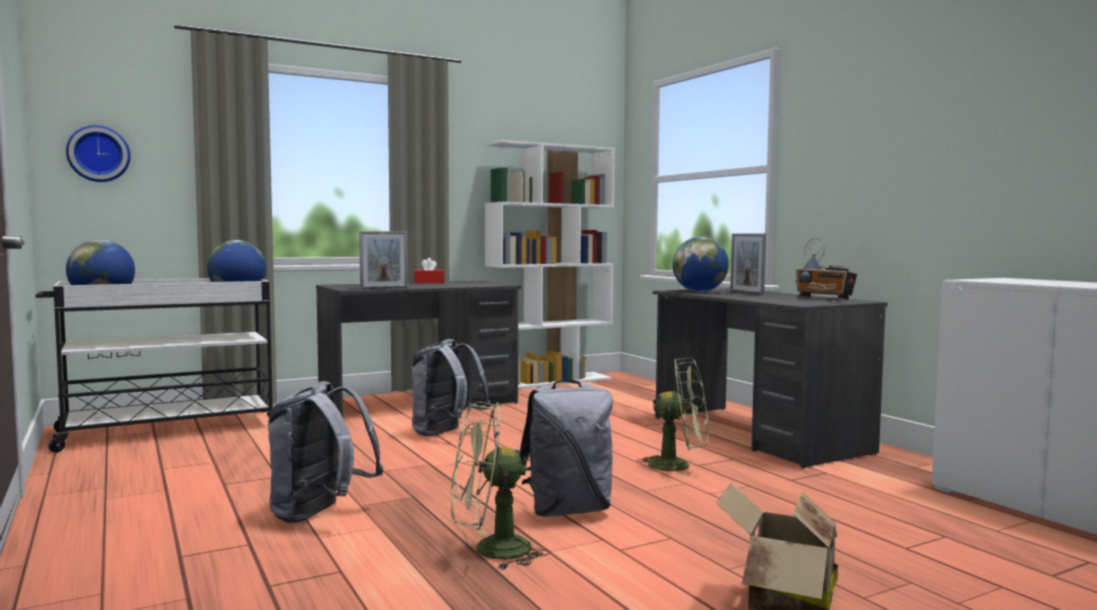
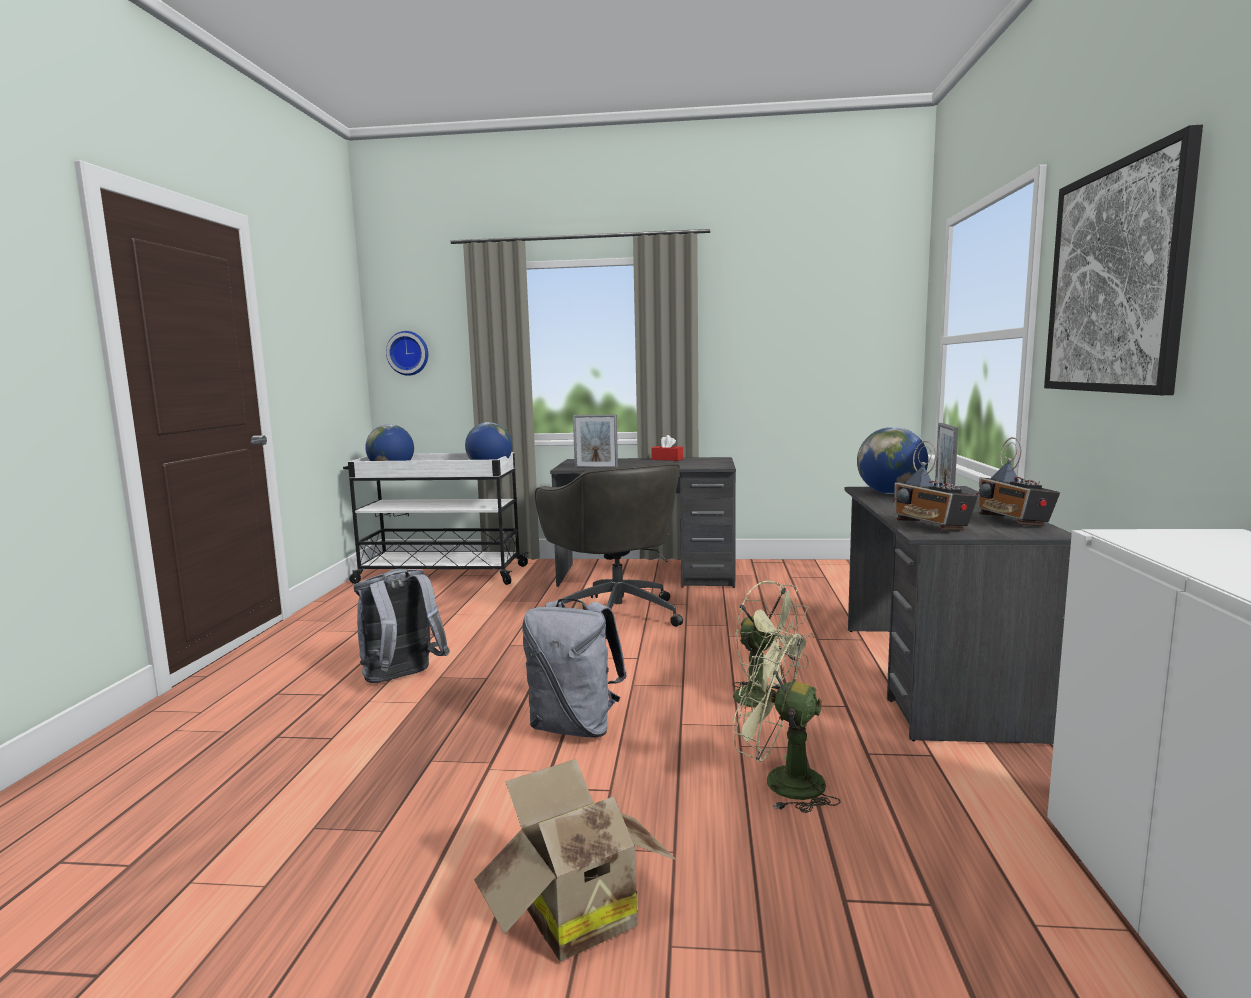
camera: 35 degrees right, 5 degrees up
(445, 434) = (616, 614): grey backpack -> grey office chair
(490, 551) = (447, 753): green fan -> green fan (780, 782)
(549, 381) = (810, 564): white bookcase -> none
(791, 302) = (931, 526): none -> radio
(866, 130) = (1115, 279): none -> picture

